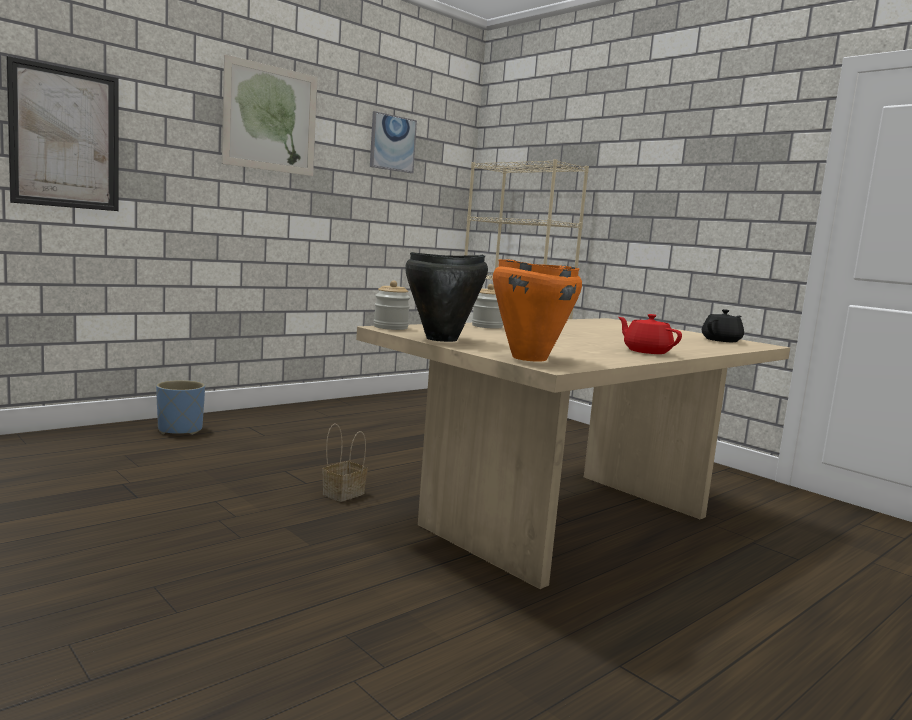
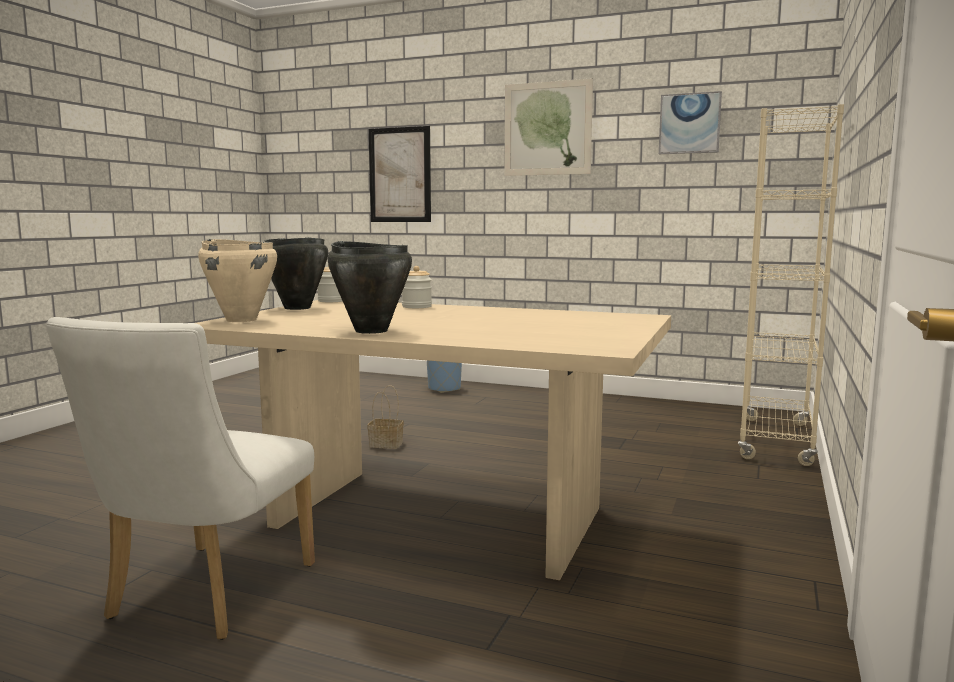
camera: 65 degrees right, 0 degrees up
(528, 358) = (241, 320): orange cooking pot -> beige cooking pot
(646, 351) = (371, 331): red teapot -> black cooking pot
(698, 644) = (203, 597): none -> white chair
(722, 340) = (584, 340): black teapot -> none

